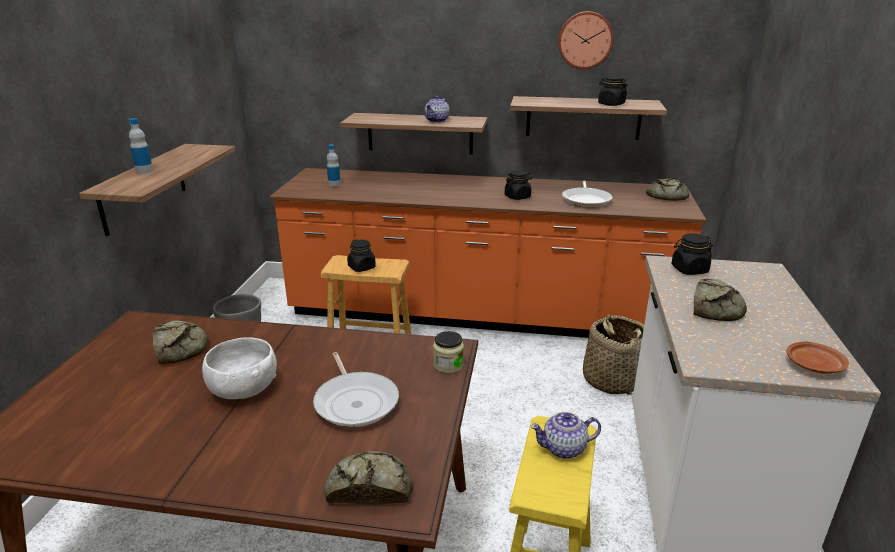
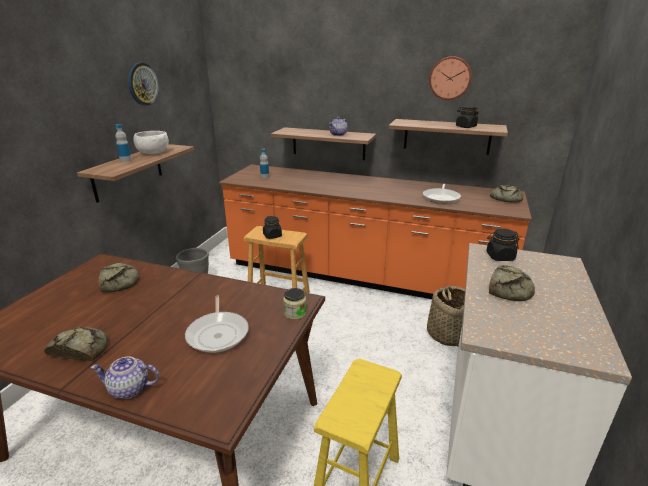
camera: 10 degrees right, 0 degrees up
(155, 57) = (142, 84): none -> wall clock
(243, 390) = (146, 316): white bowl -> white bowl (153, 153)
(369, 487) = (200, 400): bread -> bread (80, 349)
(517, 197) = (390, 192): black jar -> none
(564, 448) = (370, 387): teapot -> teapot (130, 389)
(814, 365) = (578, 346): brown plate -> none

